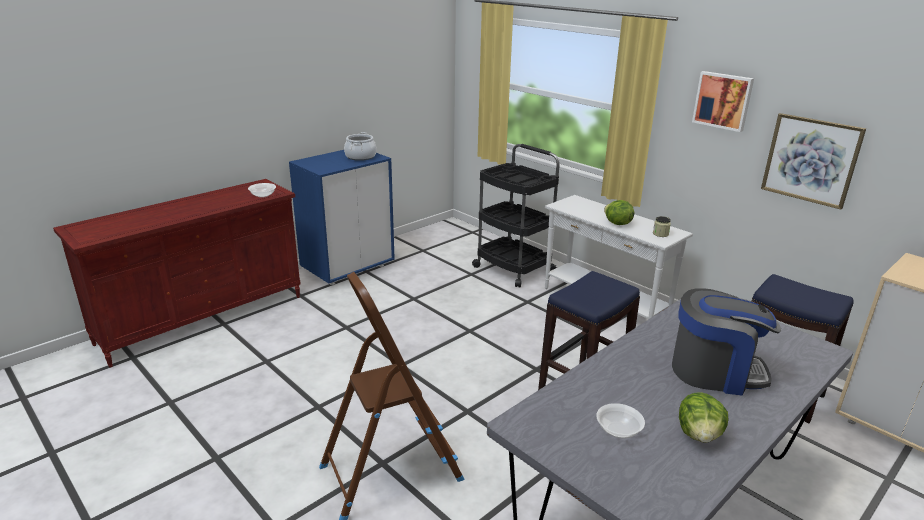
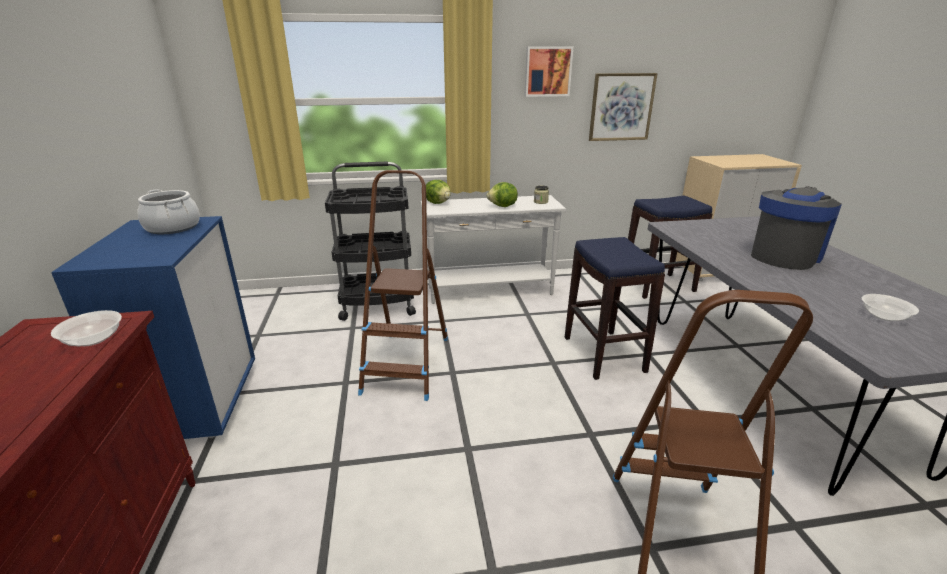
camera: 55 degrees left, 0 degrees up
(456, 310) = (406, 364): none -> brown step ladder
(699, 435) = (886, 290): lettuce -> lettuce (438, 203)

